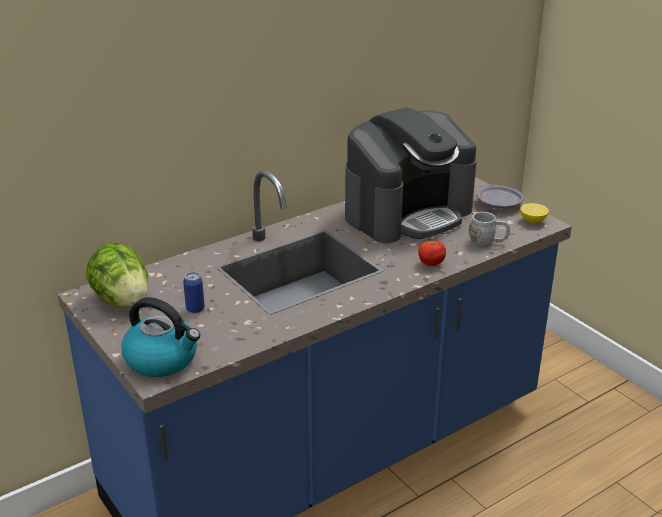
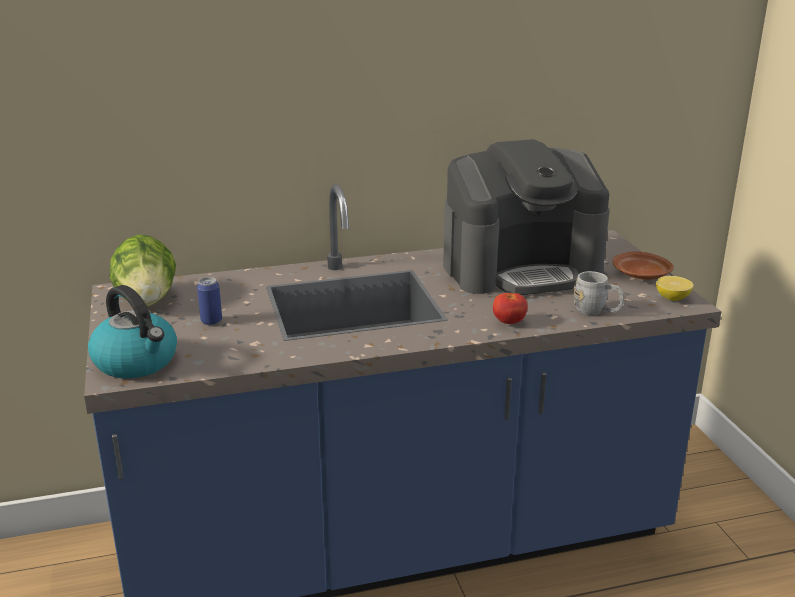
camera: 20 degrees right, 5 degrees down
(499, 204) = (641, 275): grey plate -> brown plate

